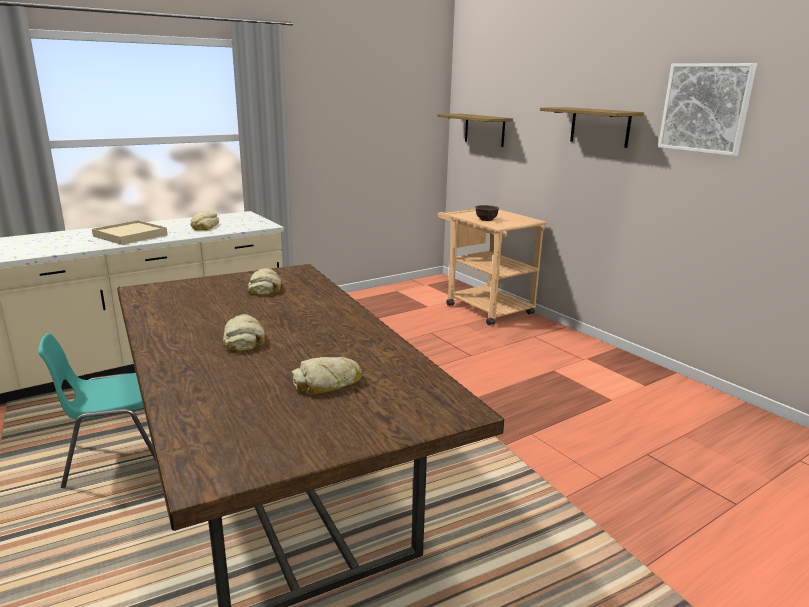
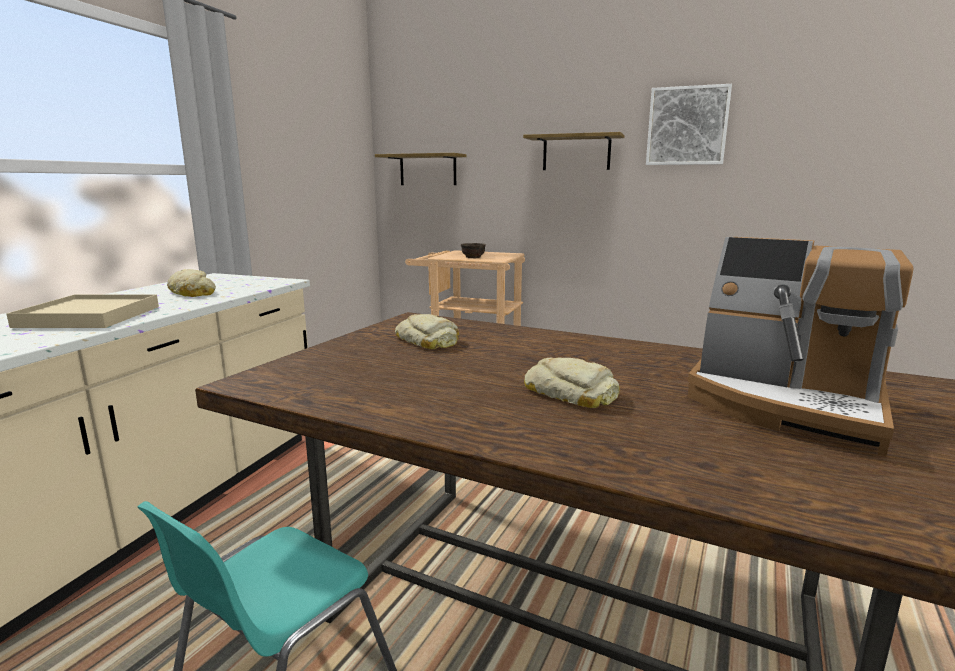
camera: 35 degrees left, 5 degrees down
(327, 383) = (785, 404): bread -> coffee machine

